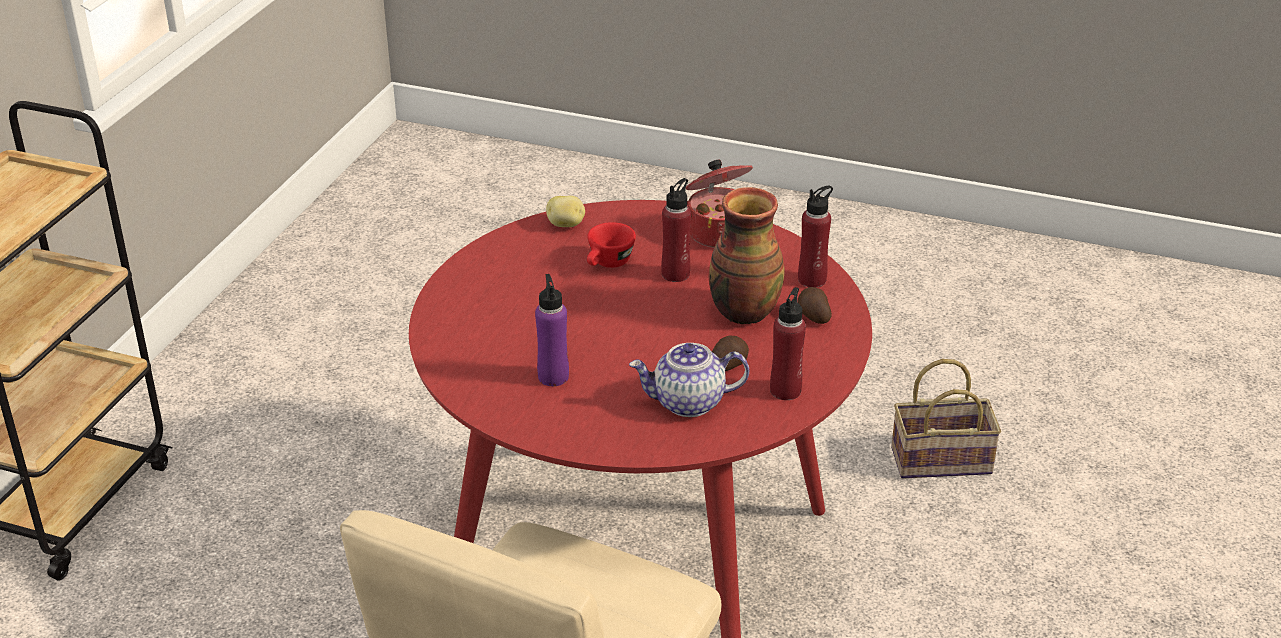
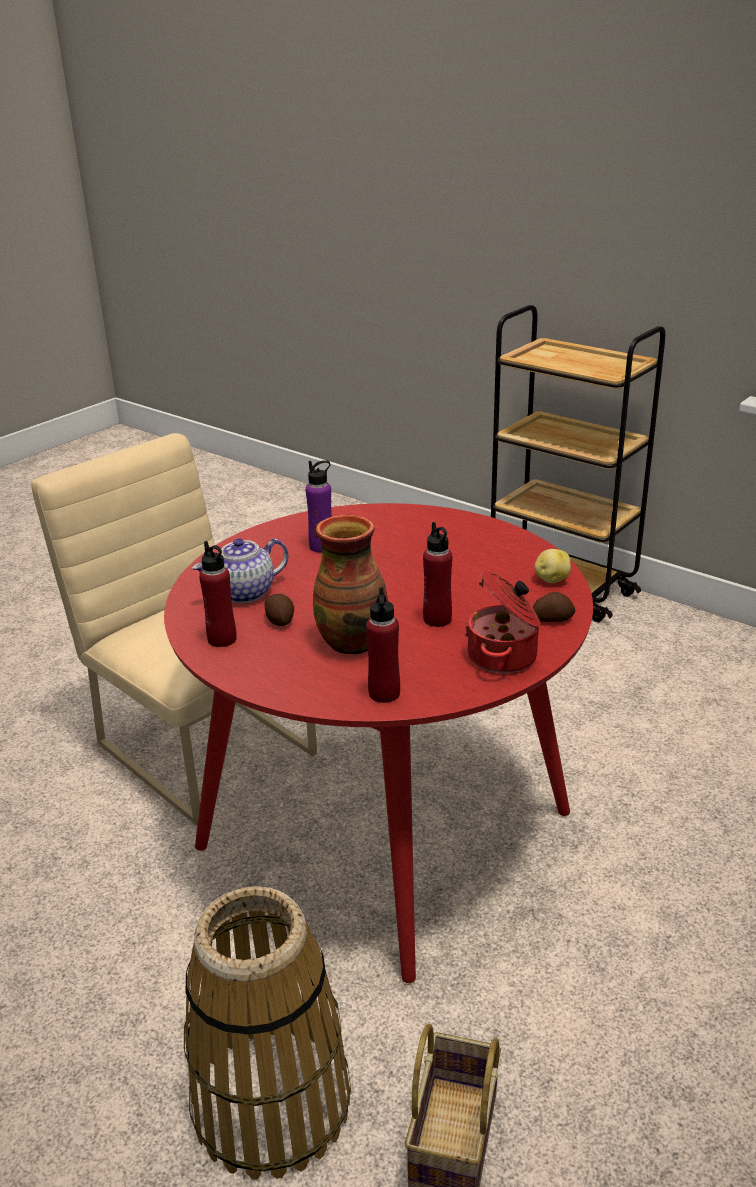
camera: 110 degrees right, 5 degrees down
(608, 264) = (472, 590): red cup -> none
(688, 403) = (244, 593): teapot -> teapot turned 135 degrees counterclockwise
(813, 316) = (321, 679): potato -> potato (551, 619)
(981, 560) = (271, 1103): none -> basket

